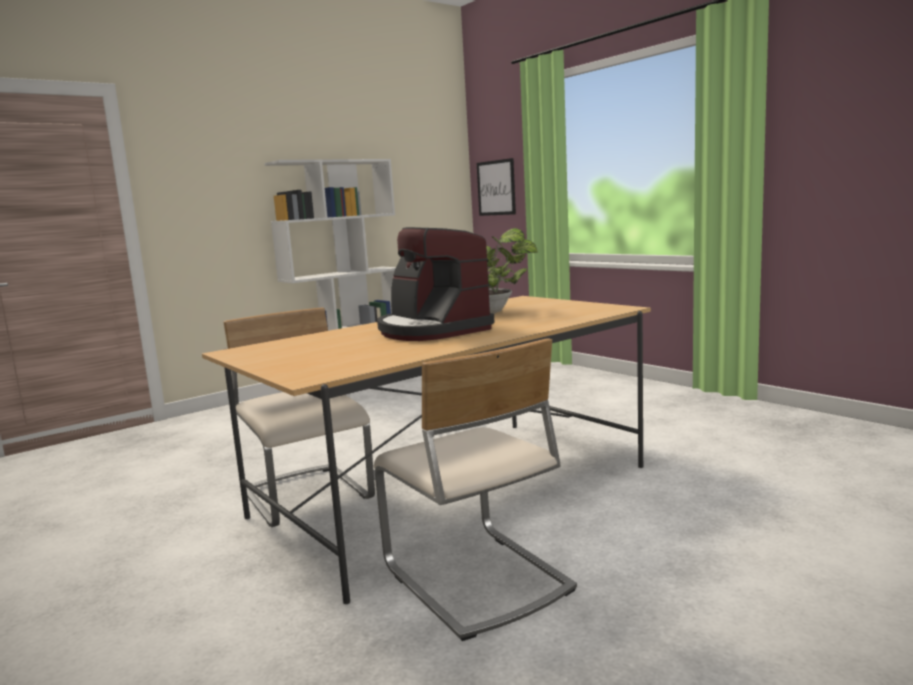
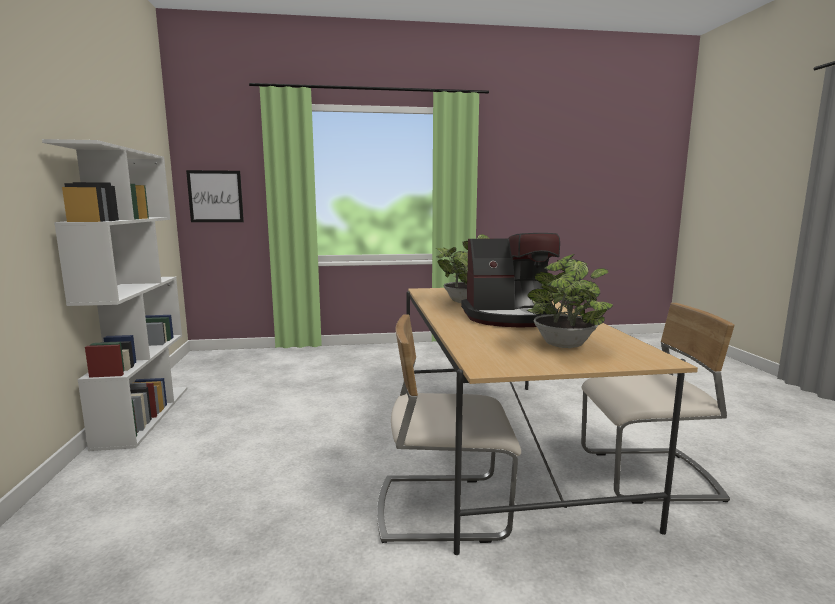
camera: 60 degrees left, 0 degrees up
(327, 354) = (563, 346): none -> potted plant

